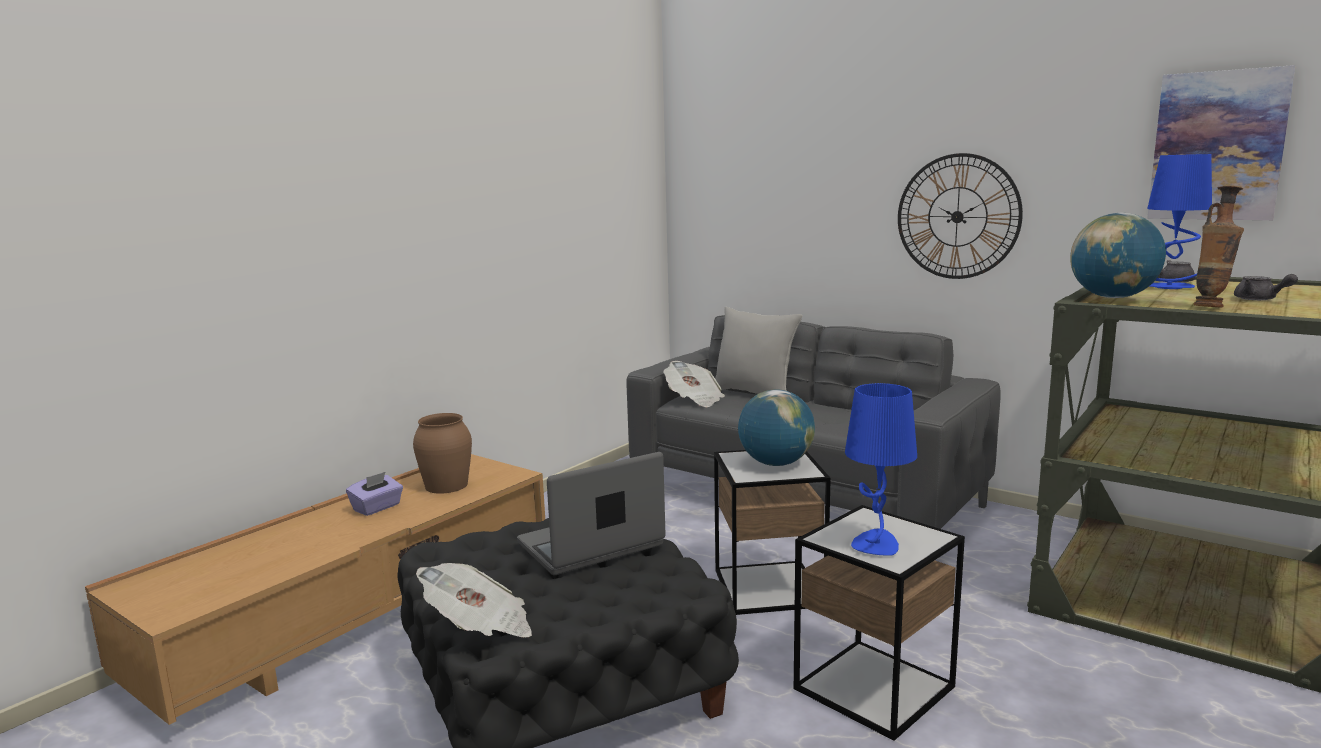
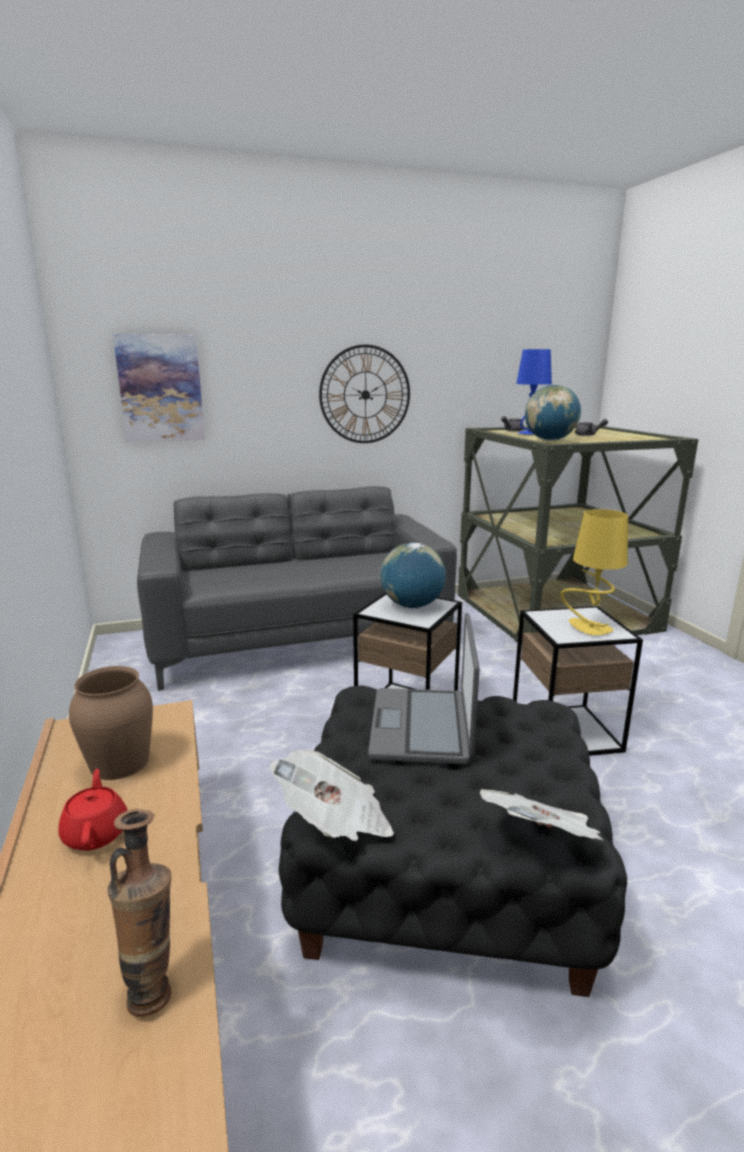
camera: 55 degrees left, 5 degrees up
(377, 508) = (96, 832): purple tissue box -> red teapot
(694, 399) = (209, 583): newspaper -> newspaper (335, 822)
(755, 393) = (239, 565): grey pillow -> none
(875, 544) = (588, 628): blue table lamp -> yellow table lamp
(1211, 307) = (596, 440): vase -> vase (153, 987)
(1217, 146) = (513, 346): picture -> picture (160, 388)

